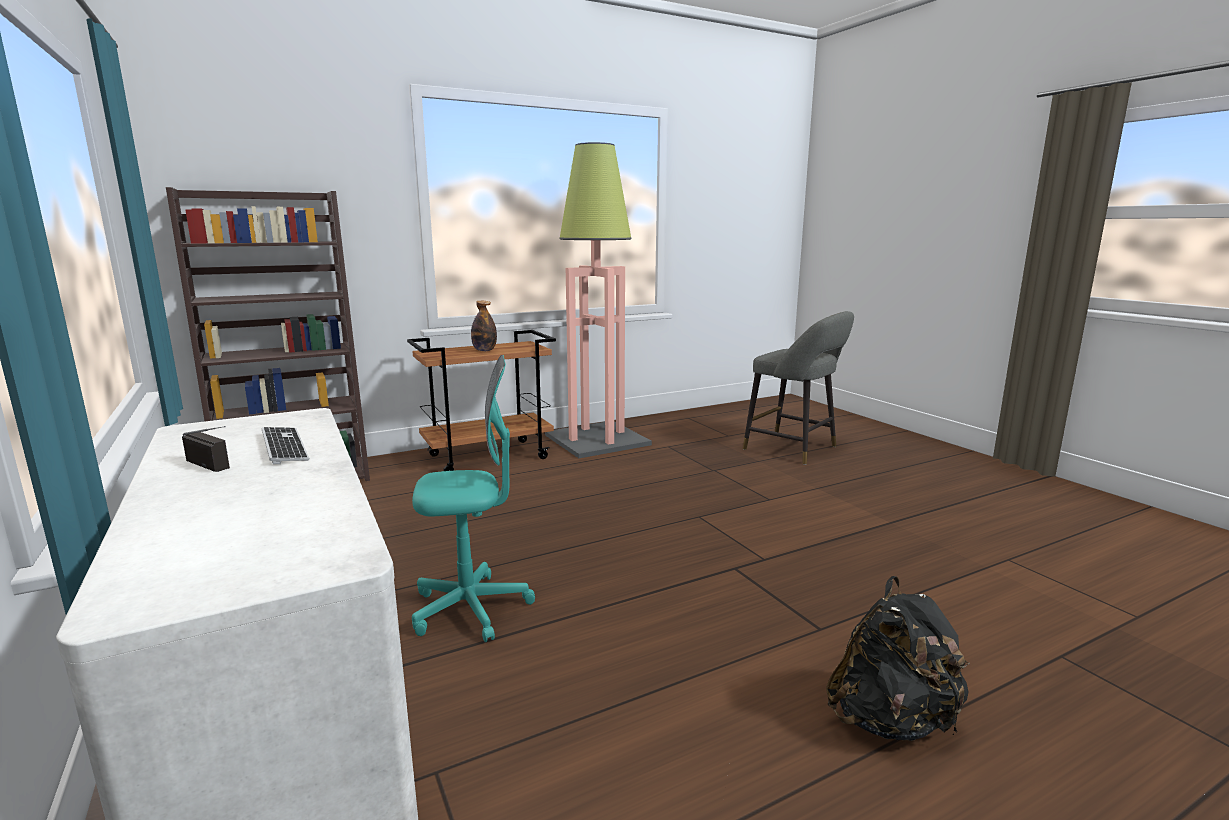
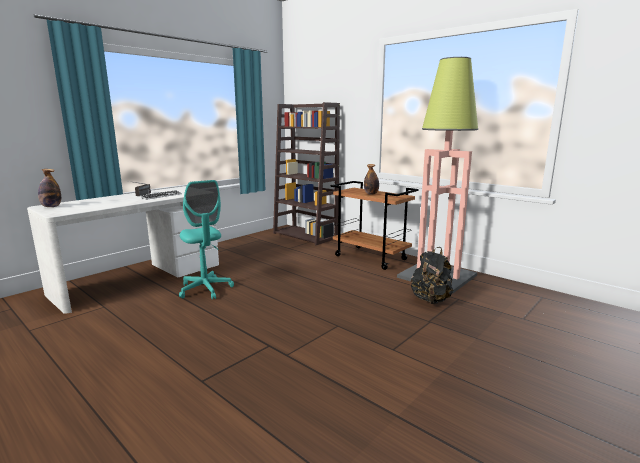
camera: 70 degrees right, 0 degrees up
(177, 584) = (51, 206): none -> bottle
(794, 449) = (536, 354): grey stool -> none
(891, 720) = (109, 408): black backpack -> black backpack (431, 300)

